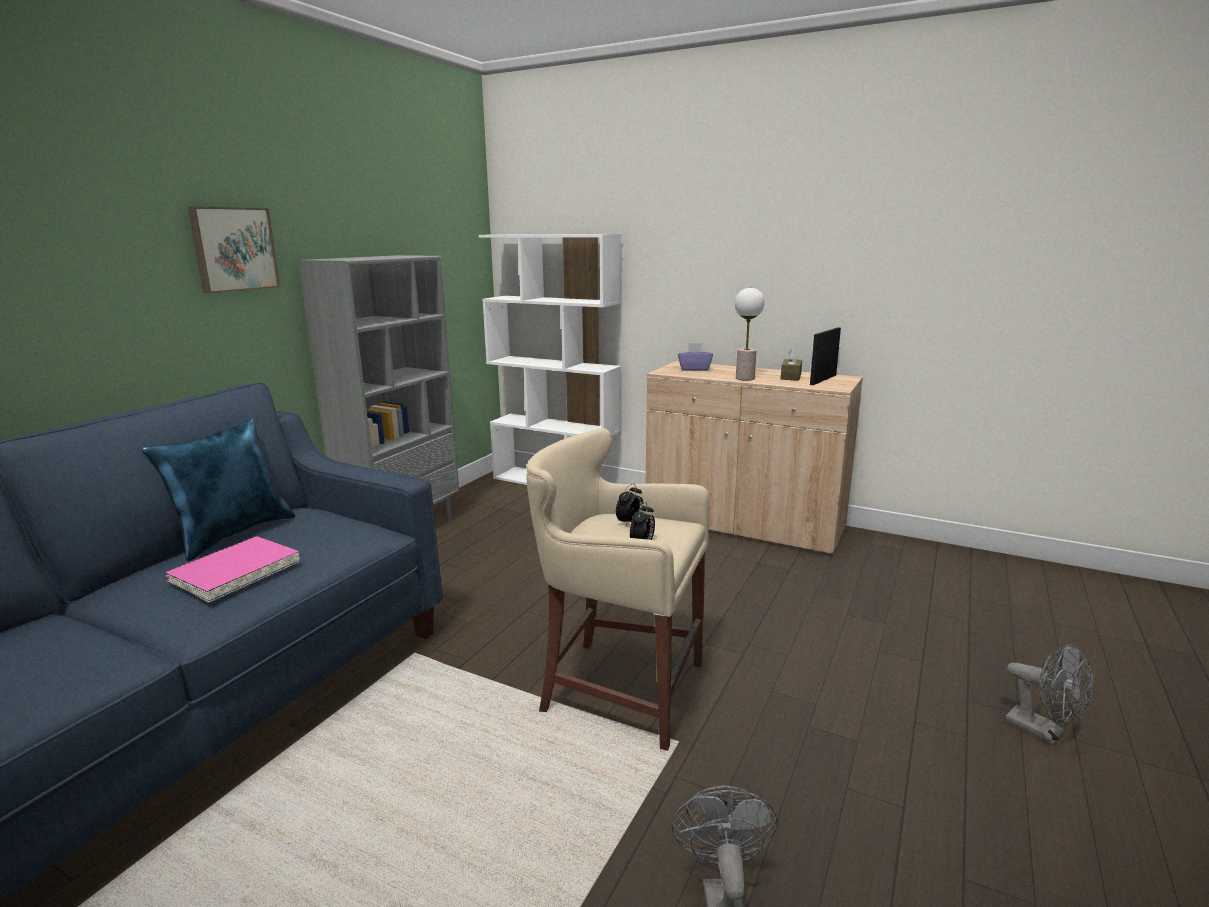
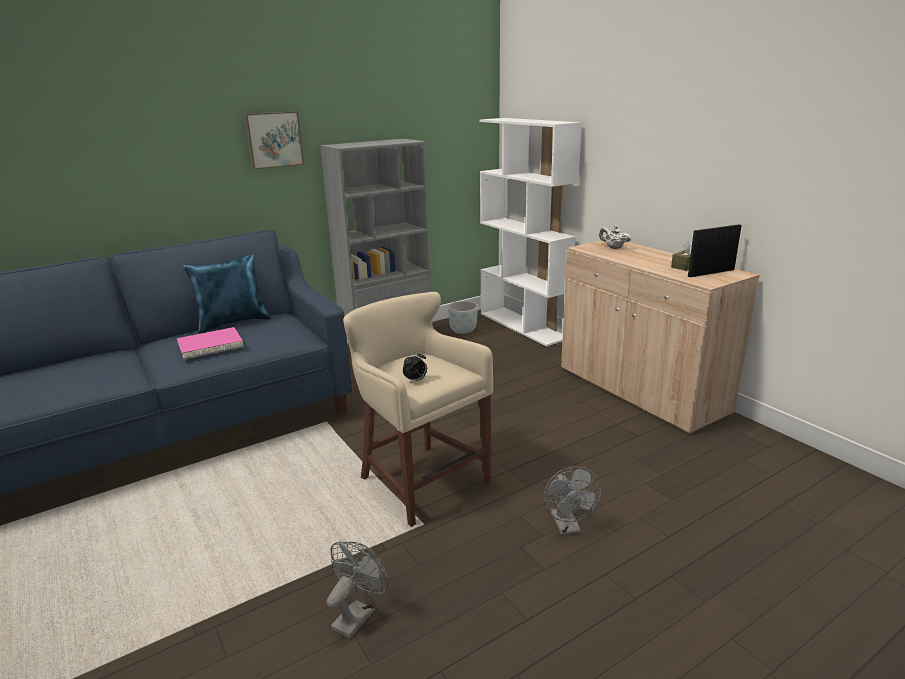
camera: 30 degrees right, 5 degrees up
(491, 500) = (463, 331): none -> grey planter
(630, 523) = (429, 364): alarm clock -> none
(694, 369) = (613, 248): purple tissue box -> white teapot
(745, 378) = (640, 262): table lamp -> none
(1043, 731) = (708, 621): grey fan -> grey fan (568, 527)

